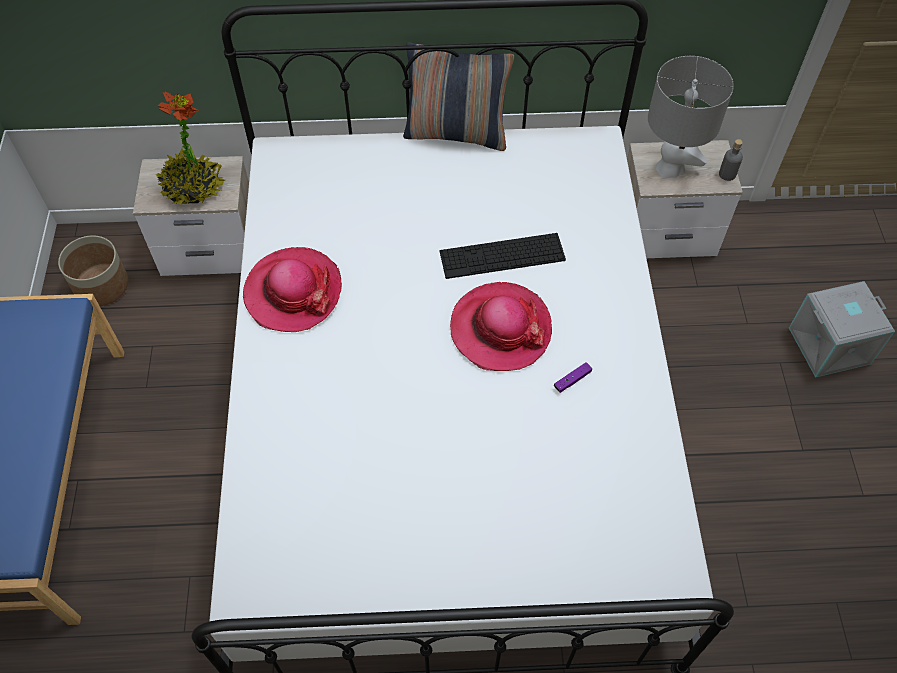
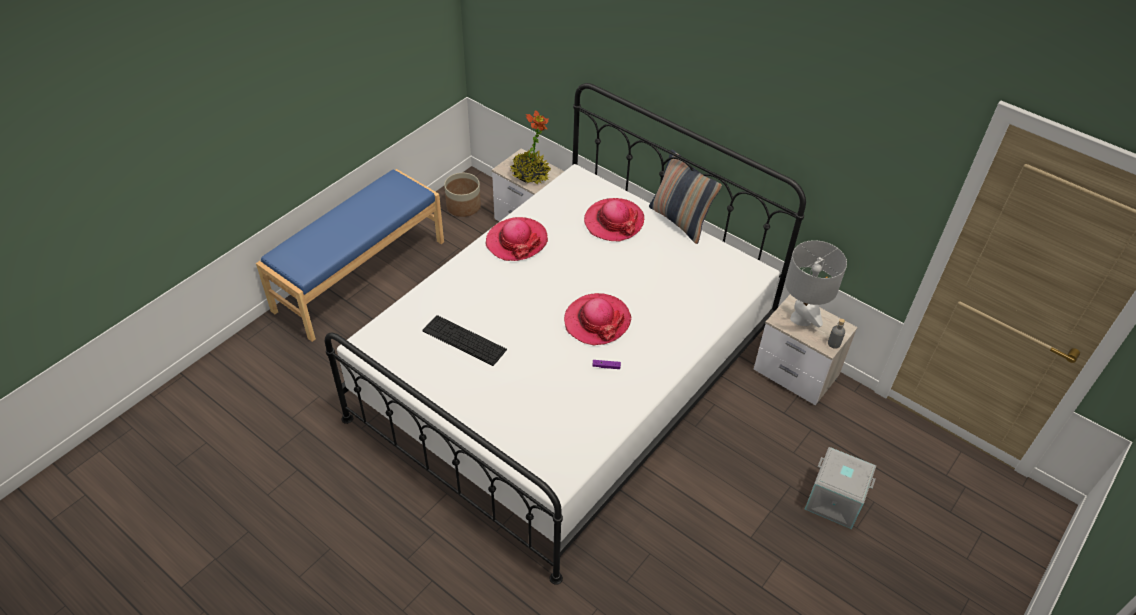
camera: 40 degrees right, 10 degrees down
(383, 185) = (613, 221): none -> hat
(502, 256) = (636, 290): keyboard -> keyboard (464, 340)

